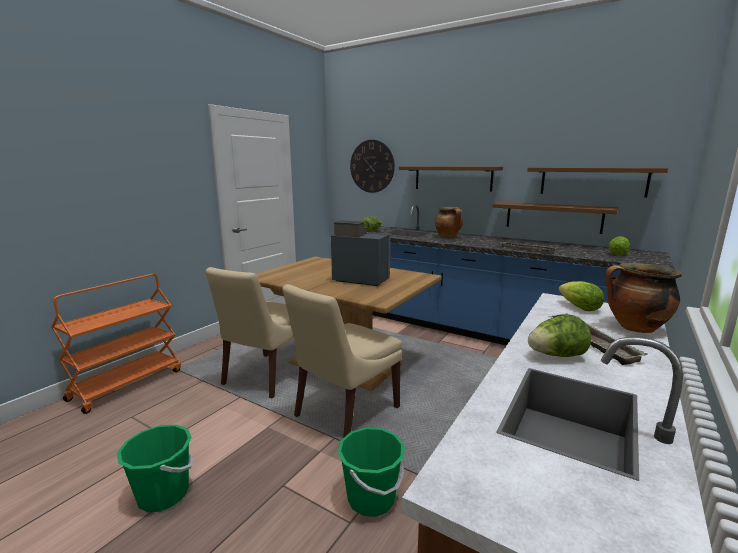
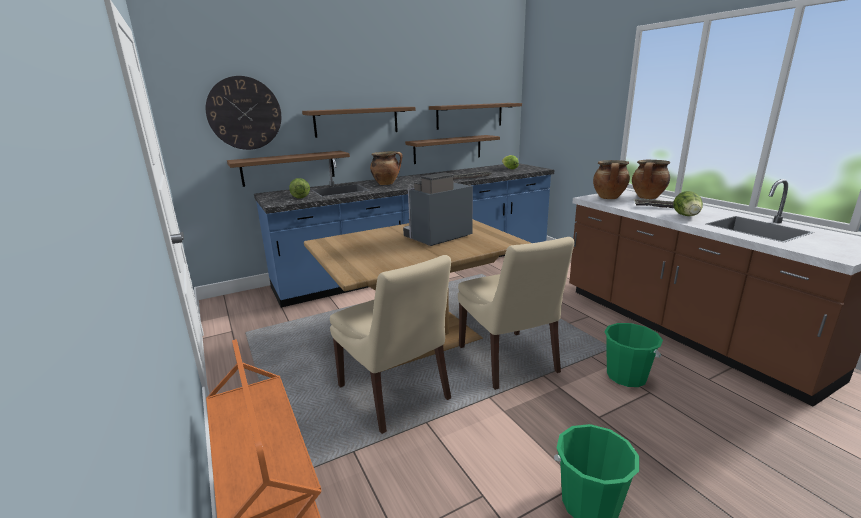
camera: 60 degrees left, 5 degrees up
(394, 210) = (288, 168): none -> brown shelf
(579, 308) = (609, 198): lettuce -> cooking pot

